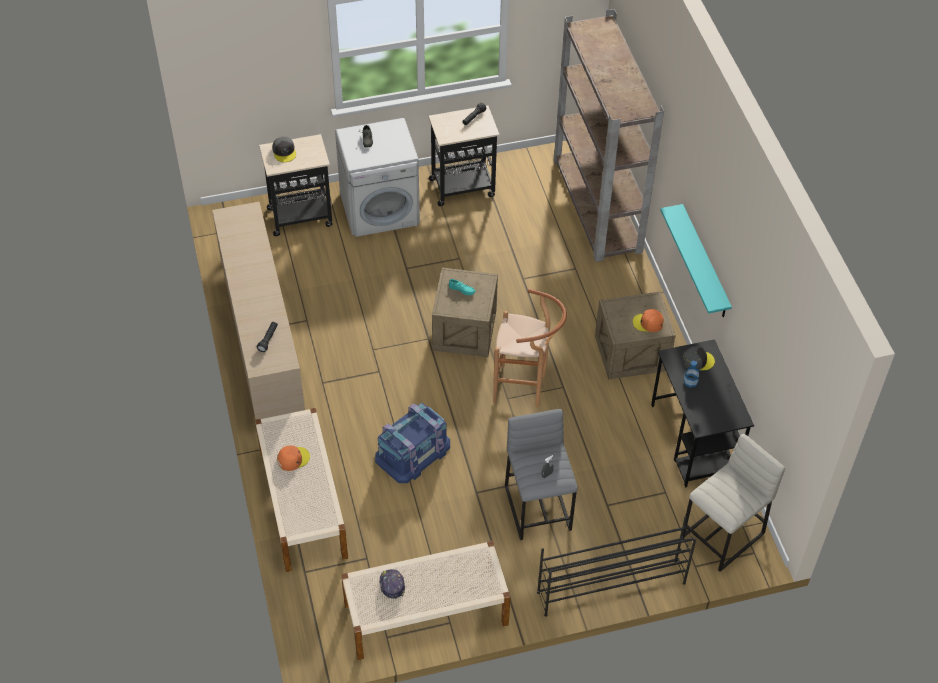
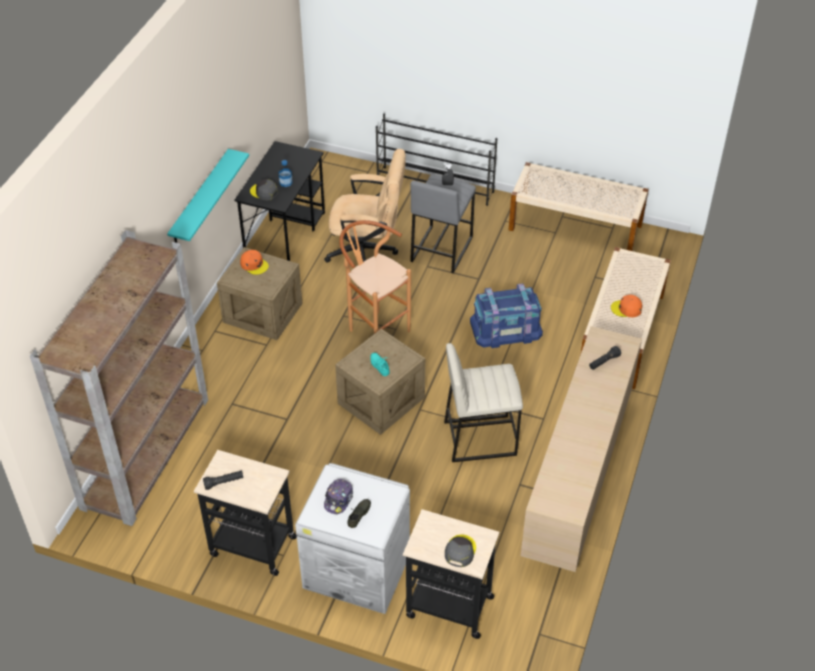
camera: 145 degrees left, 5 degrees down
(392, 585) = (604, 201): cap -> cap (339, 499)
(603, 465) = (367, 251): none -> beige office chair
(722, 535) = (330, 178): beige stool -> beige stool (480, 438)

